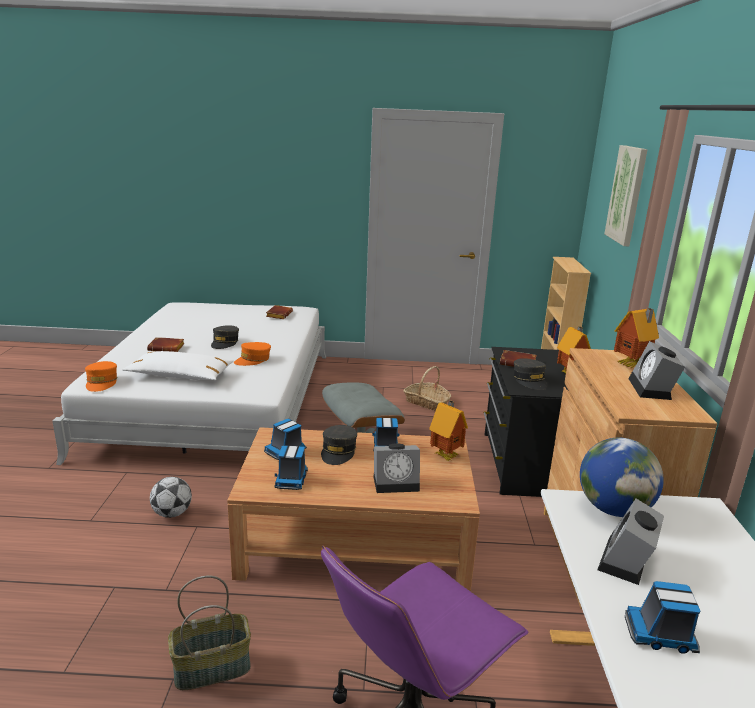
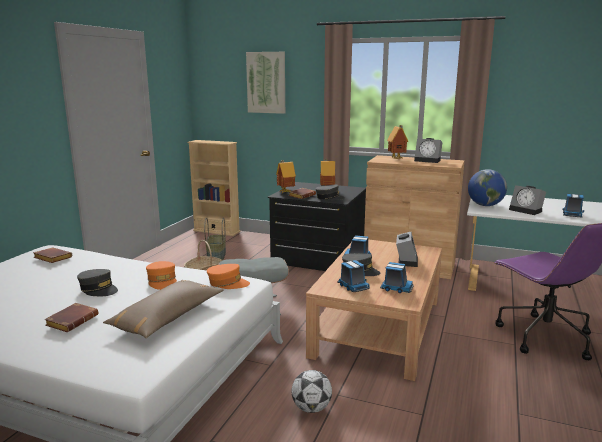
camera: 70 degrees left, 5 degrees down
(101, 382) = (140, 365): orange cap -> orange cap (228, 283)
(180, 375) = (167, 317): white pillow -> brown pillow
(212, 667) = (505, 395): basket -> basket (216, 256)
(446, 455) = (376, 245): toy house -> toy house (285, 192)

